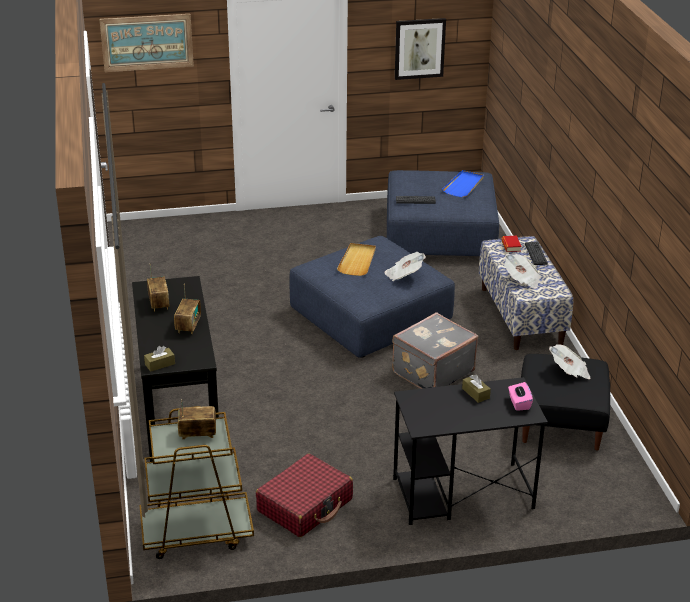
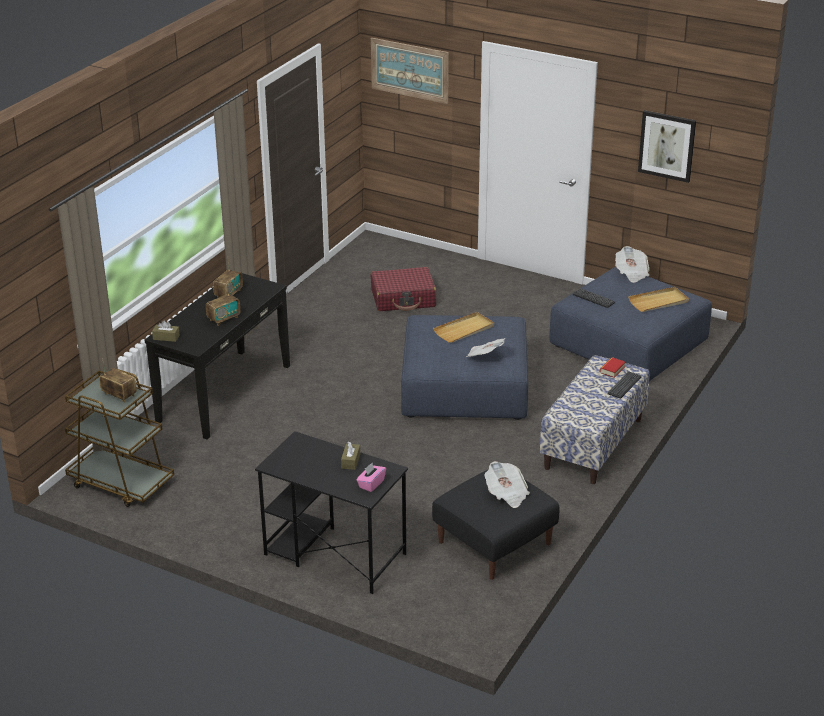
camera: 40 degrees right, 0 degrees up
(305, 505) = (213, 503): red suitcase -> red suitcase (403, 298)
(432, 371) = (447, 453): grey suitcase -> none
(463, 185) = (659, 302): blue tray -> beige tray
(522, 280) = (575, 402): newspaper -> newspaper (631, 273)

